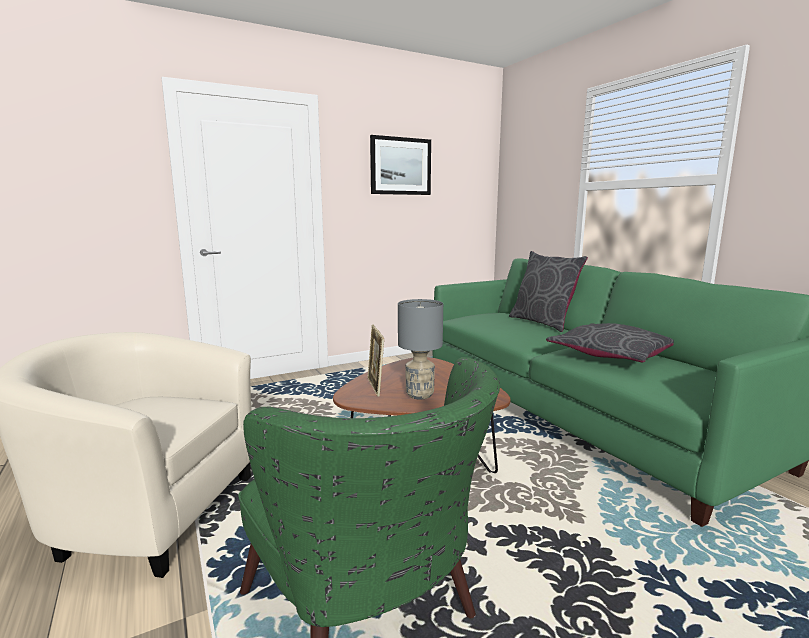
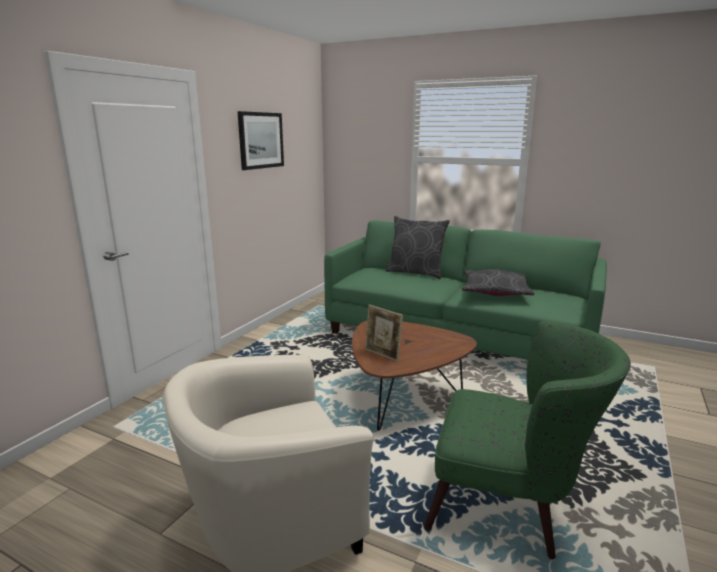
camera: 35 degrees left, 5 degrees up
(419, 395) = (420, 351): grey table lamp -> none

